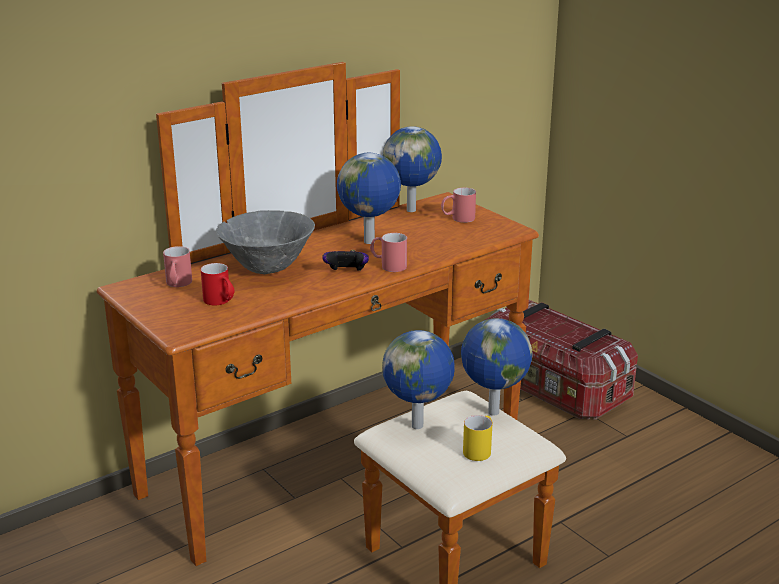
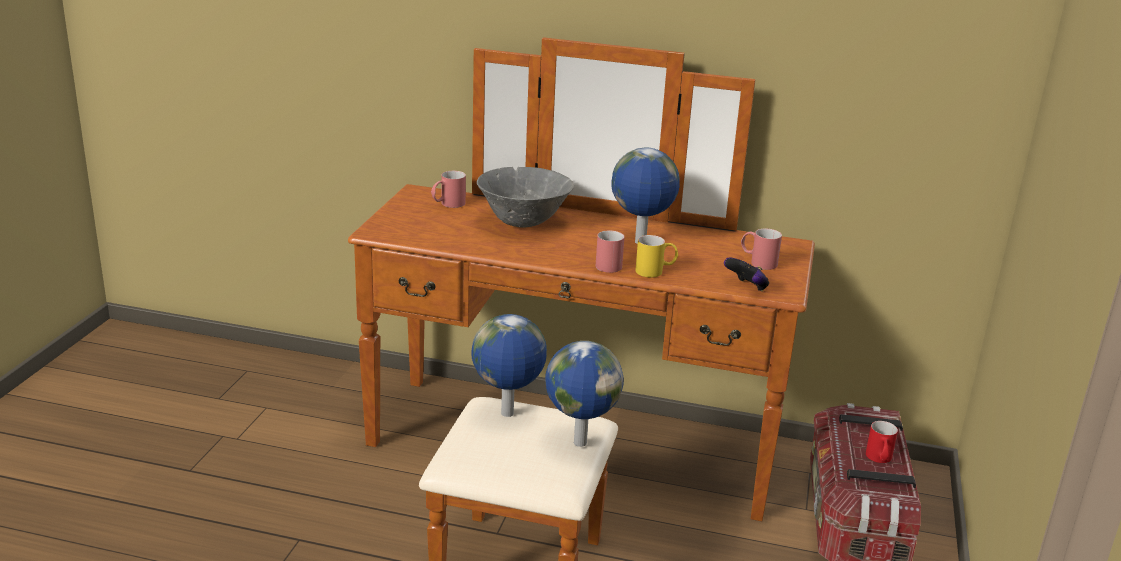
camera: 50 degrees right, 0 degrees up
(221, 302) = (442, 227): red mug -> red mug (879, 460)
(346, 273) = (565, 253): game controller -> game controller (747, 288)
(412, 210) = (739, 238): globe -> none
(480, 449) = (509, 456): yellow mug -> yellow mug (655, 271)

